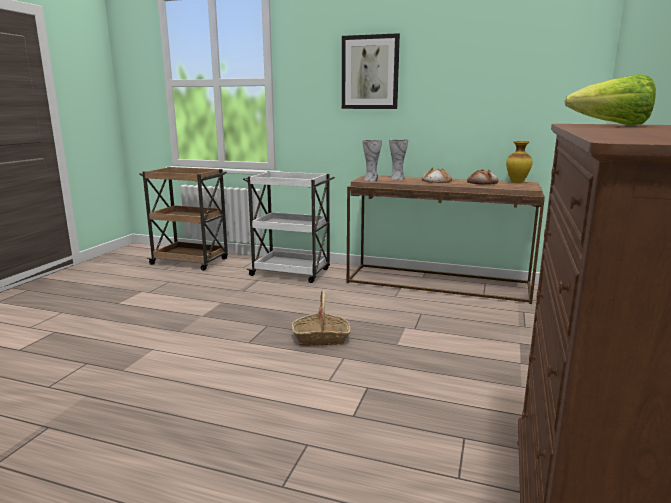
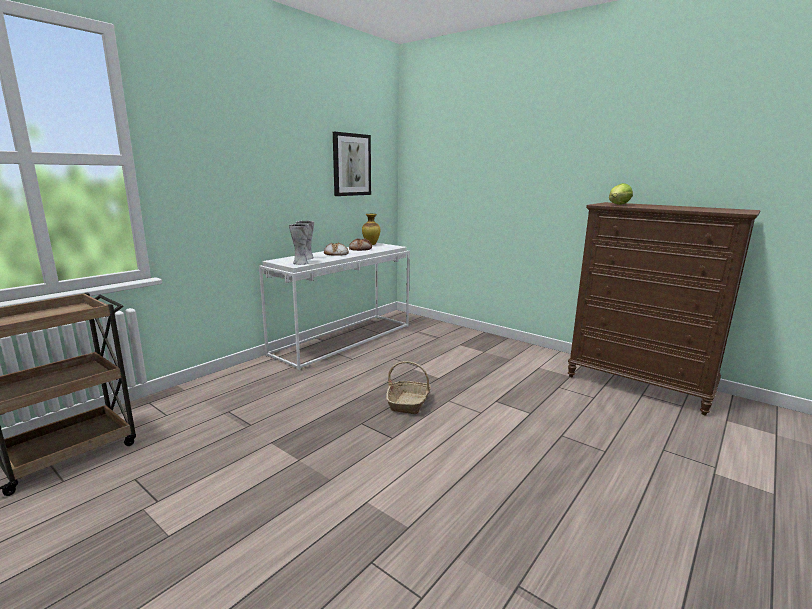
camera: 70 degrees left, 0 degrees up
(292, 272) = (232, 389): white cart -> none
(370, 72) = (254, 155): picture -> picture (351, 165)
(439, 283) = (343, 339): brown console table -> white console table

